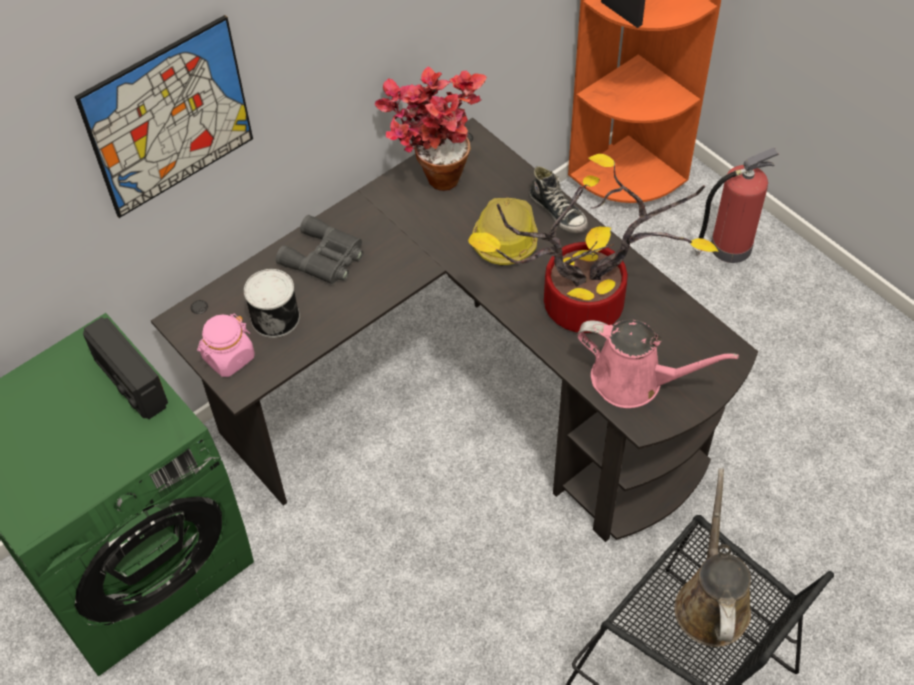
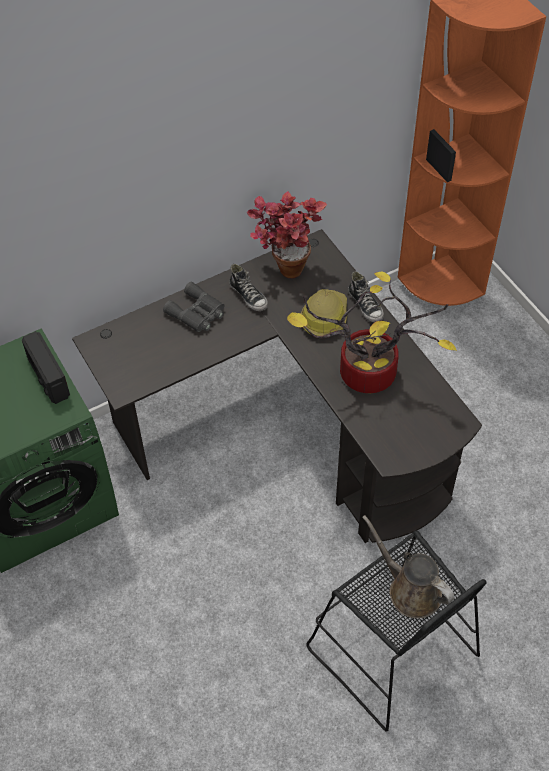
camera: 10 degrees right, 0 degrees up
(169, 118) = (98, 206): picture -> none
(228, 358) = (118, 371): pink jar -> none
(276, 317) = (155, 348): can -> none
(392, 224) = (249, 296): none -> shoe
(634, 381) = (390, 431): pink watering can -> none
(711, 602) = (410, 590): brown watering can -> brown watering can turned 60 degrees counterclockwise
(728, 247) = (504, 348): fire extinguisher -> none

